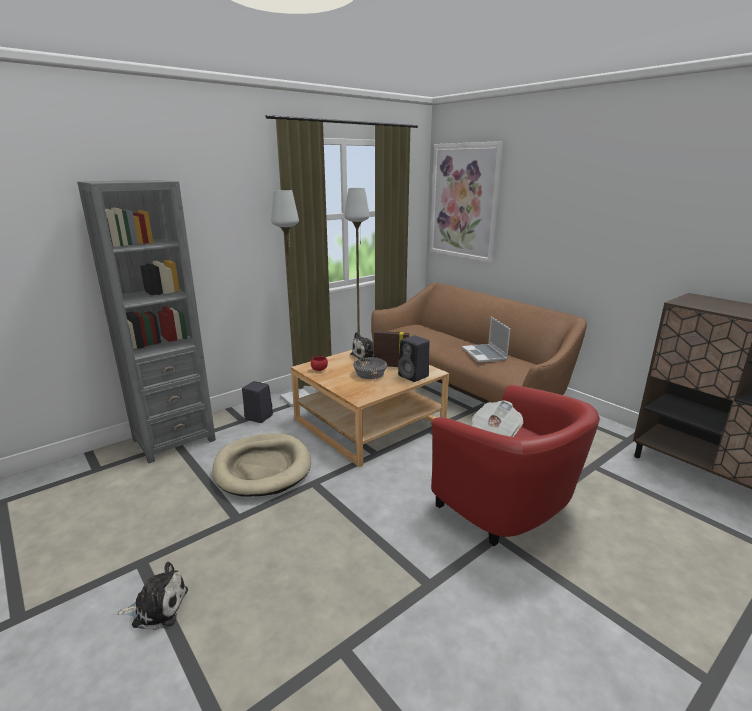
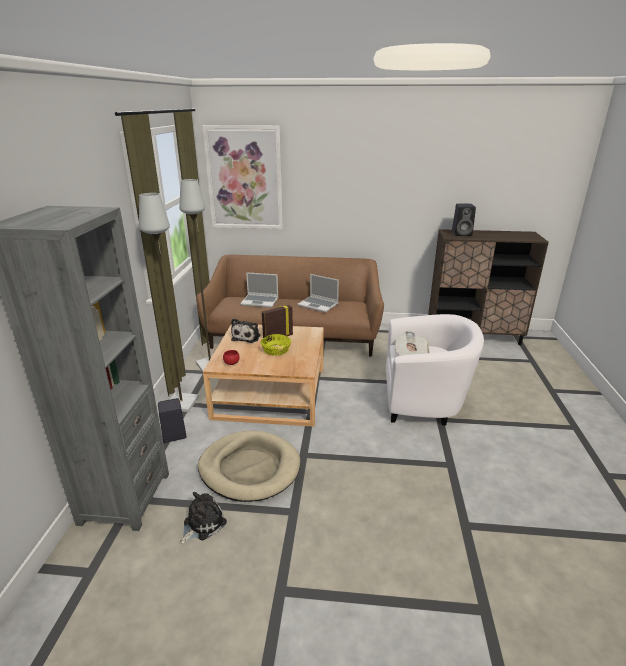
camera: 45 degrees left, 5 degrees up
(157, 607) = (344, 600): plush toy -> plush toy (202, 524)
(370, 374) = (276, 350): grey bowl -> yellow bowl
(414, 376) = (307, 339): black speaker -> black speaker (462, 234)
(434, 335) = (260, 301): none -> laptop
(508, 509) = (424, 402): red armchair -> white armchair

